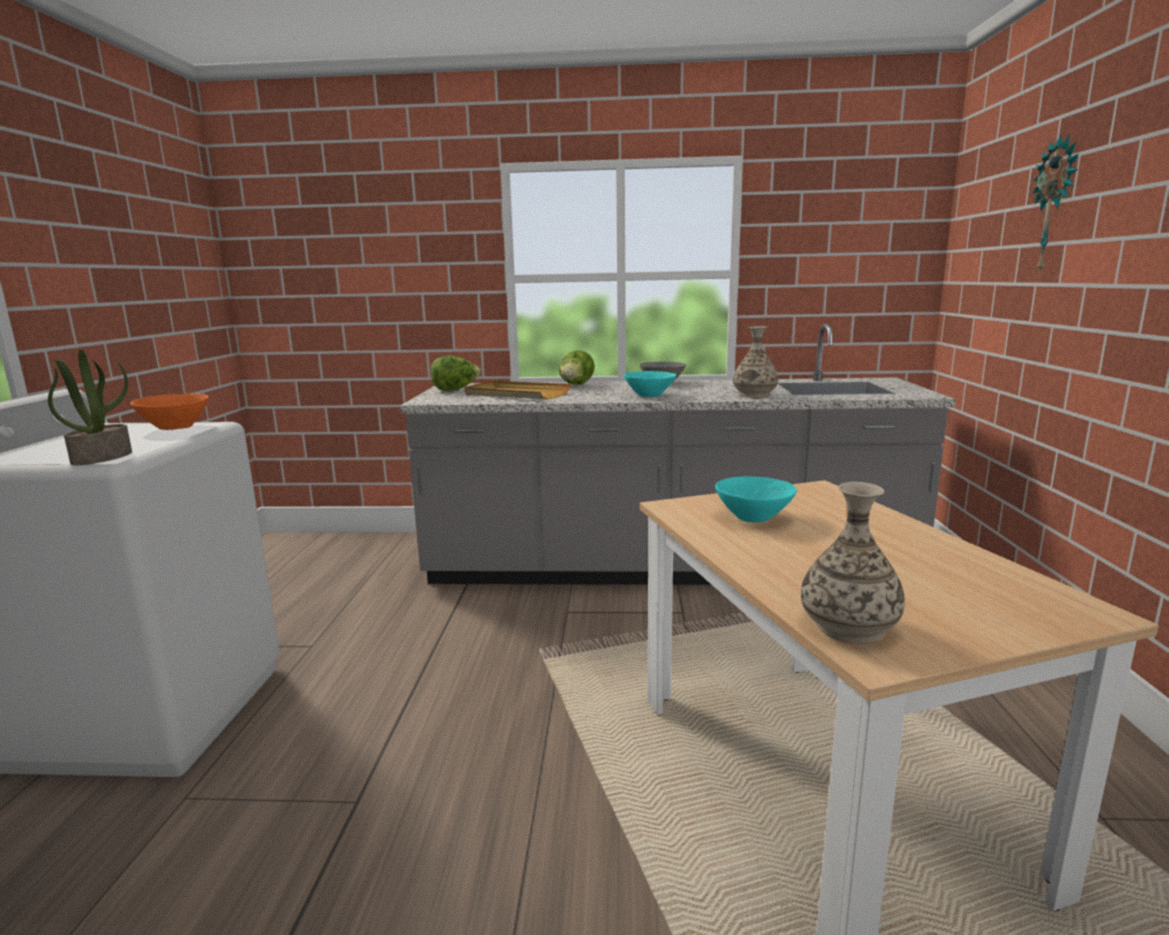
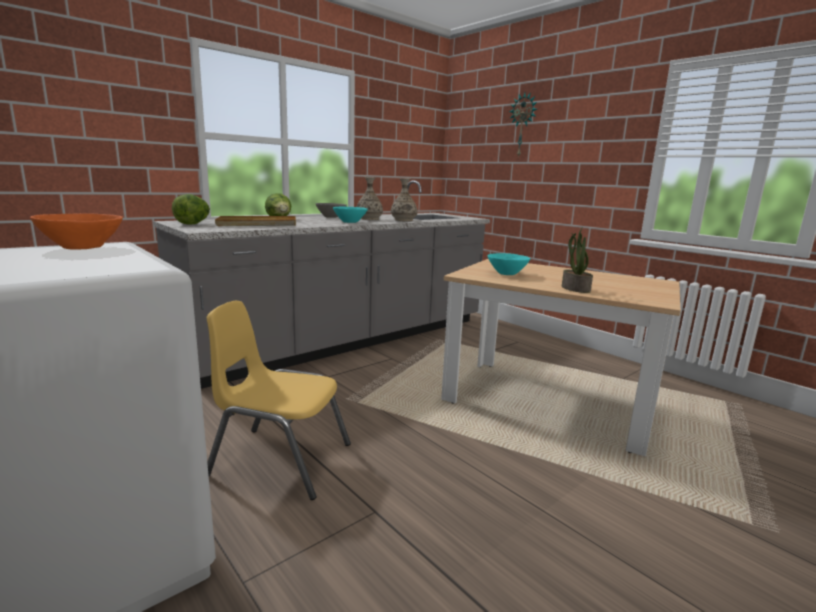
camera: 45 degrees left, 0 degrees up
(102, 457) = (127, 267): potted plant -> potted plant (574, 289)
(376, 694) = (280, 460): none -> yellow chair
(849, 627) = (633, 297): vase -> vase (369, 219)

